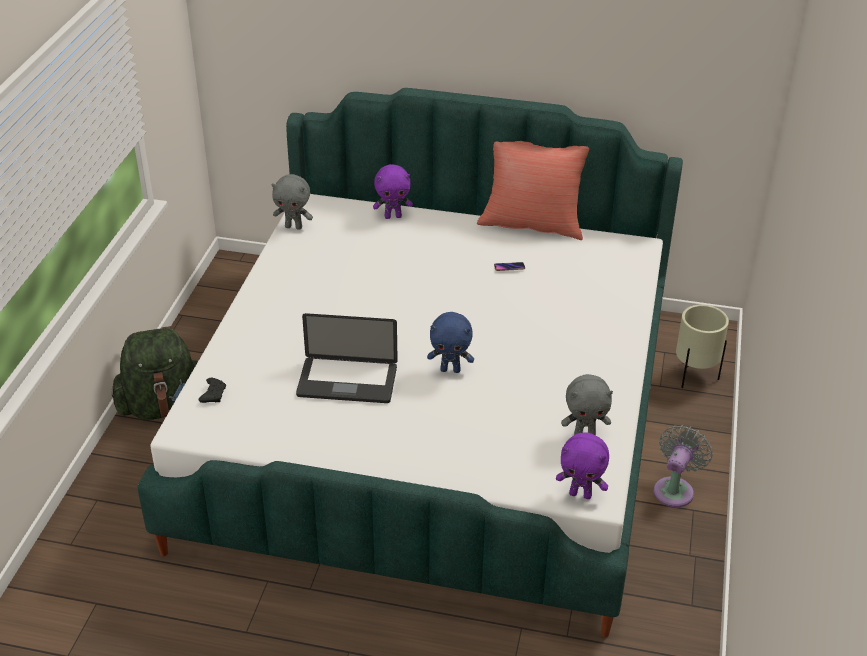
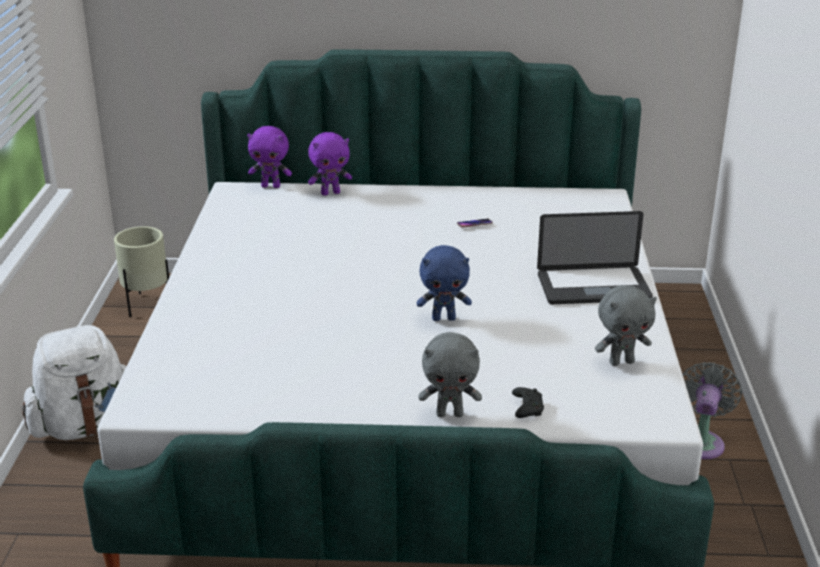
camera: 10 degrees left, 10 degrees down
(164, 406) = (86, 426): green backpack -> white backpack
(213, 394) = (167, 369): black game controller -> black game controller (527, 408)
(294, 227) = (221, 210): grey plush toy -> grey plush toy (450, 414)
(347, 381) = (327, 341): laptop -> laptop (593, 287)
(532, 224) = (484, 187): red pillow -> none
(581, 494) = (643, 419): purple plush toy -> purple plush toy (271, 186)
(694, 376) = (678, 335): beige planter -> beige planter (147, 306)

